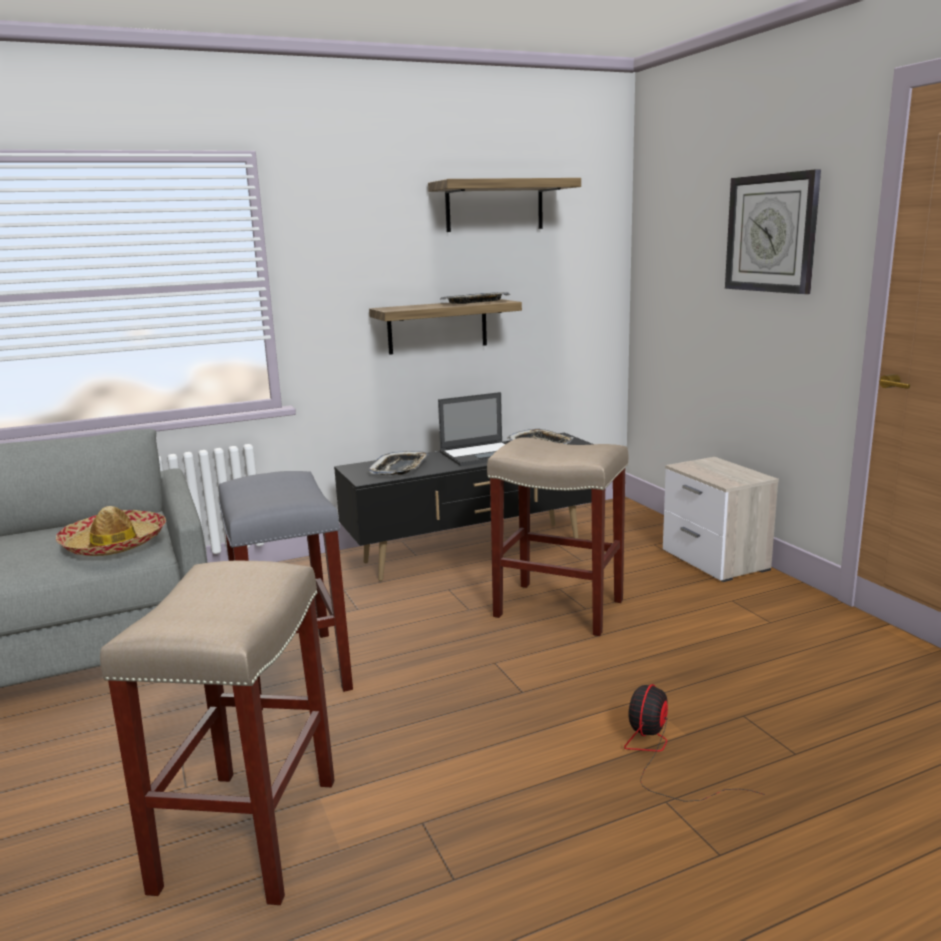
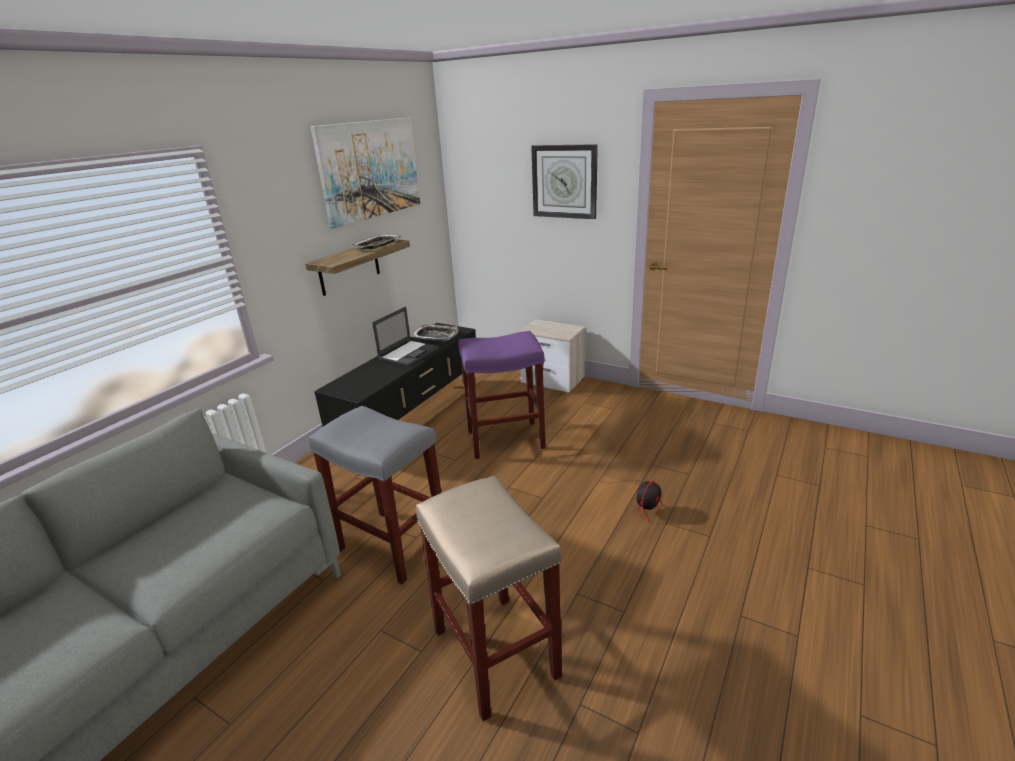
camera: 35 degrees left, 10 degrees up
(114, 544) = (247, 513): hat -> none
(399, 468) = (368, 379): tray -> none
(494, 206) = (370, 169): shelf -> picture
(561, 608) = (506, 439): beige stool -> purple stool
(661, 757) = (641, 502): fan -> fan turned 135 degrees counterclockwise

